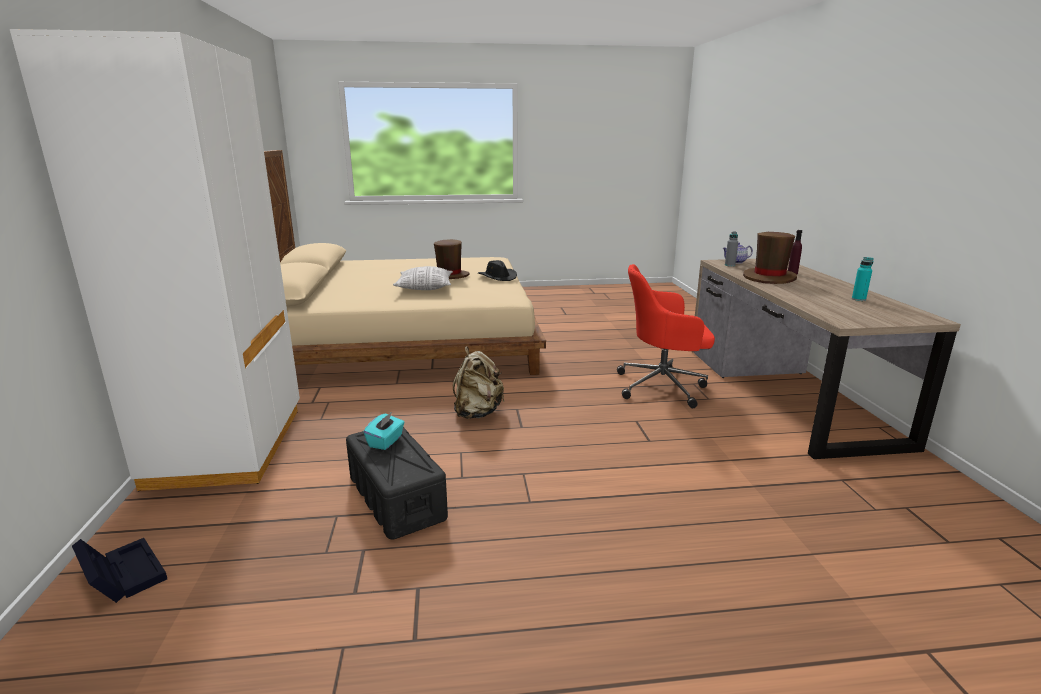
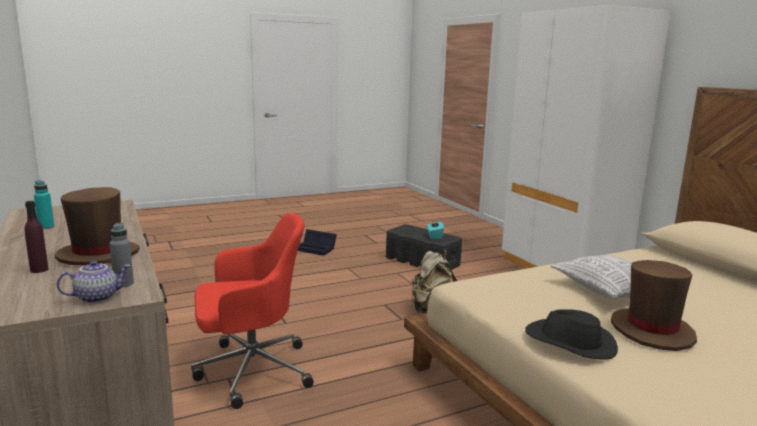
camera: 160 degrees right, 5 degrees down
(122, 574) = (493, 234): black storage box -> black storage box (316, 249)

